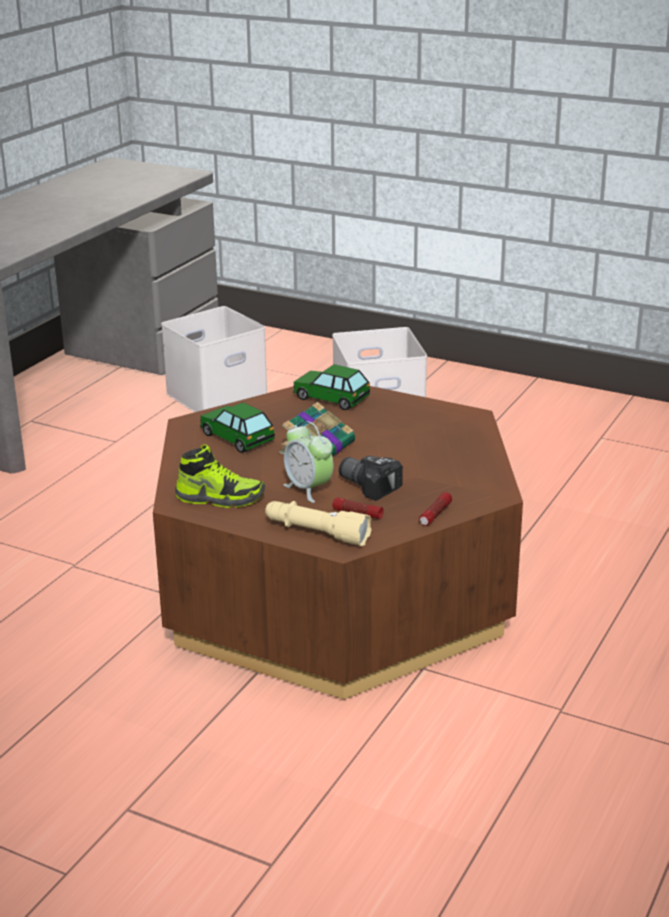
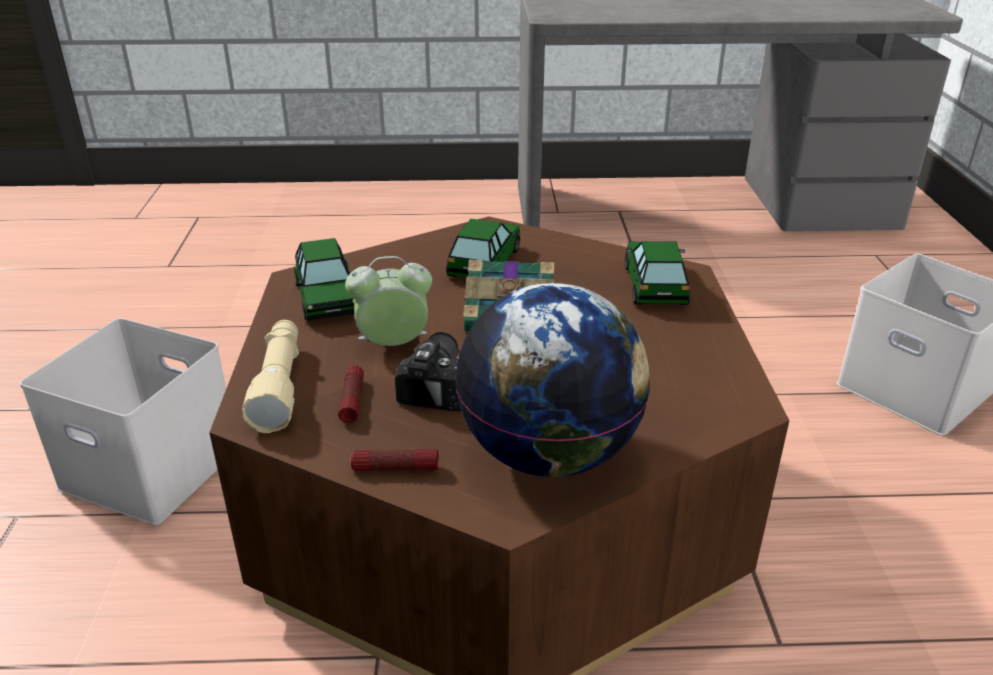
camera: 60 degrees right, 5 degrees up
(217, 394) = (798, 272): white storage box -> white storage box (155, 466)
(220, 498) = (327, 298): shoe -> toy car
(308, 489) = (393, 345): alarm clock -> alarm clock turned 60 degrees clockwise
(462, 473) = (550, 454): none -> globe

